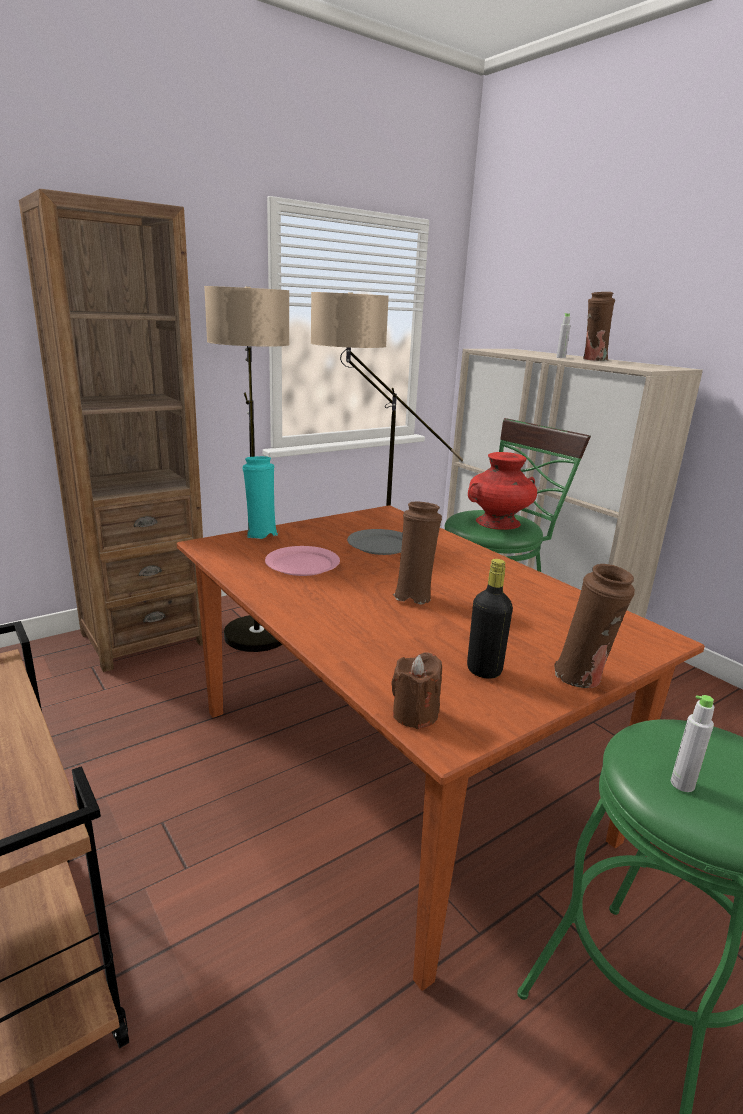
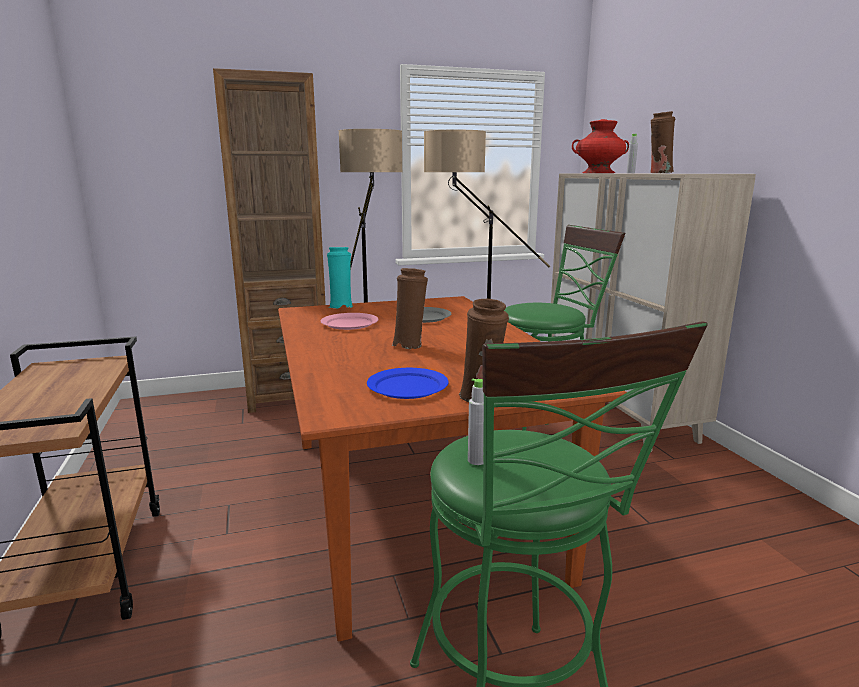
camera: 20 degrees right, 5 degrees down
(415, 714) = (324, 402): brown candle -> none
(484, 670) = (407, 387): black bottle -> blue plate
(497, 522) = (542, 309): red vase -> red vase (598, 173)

